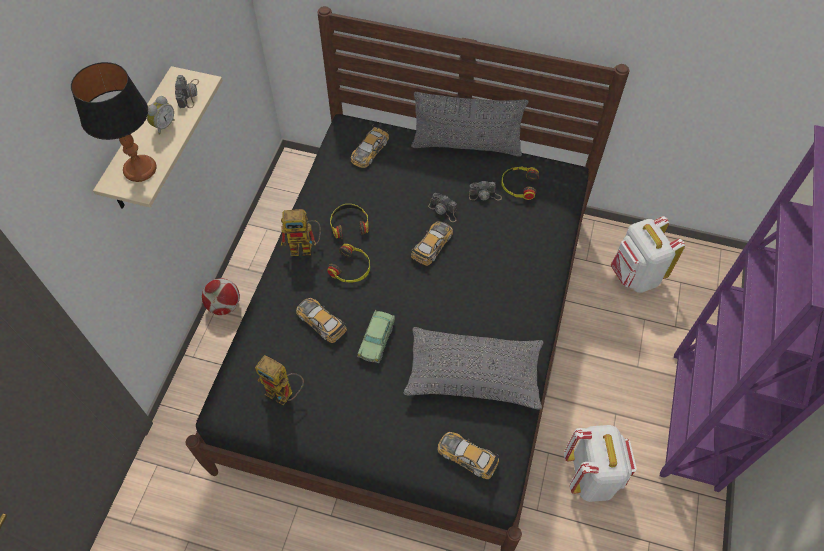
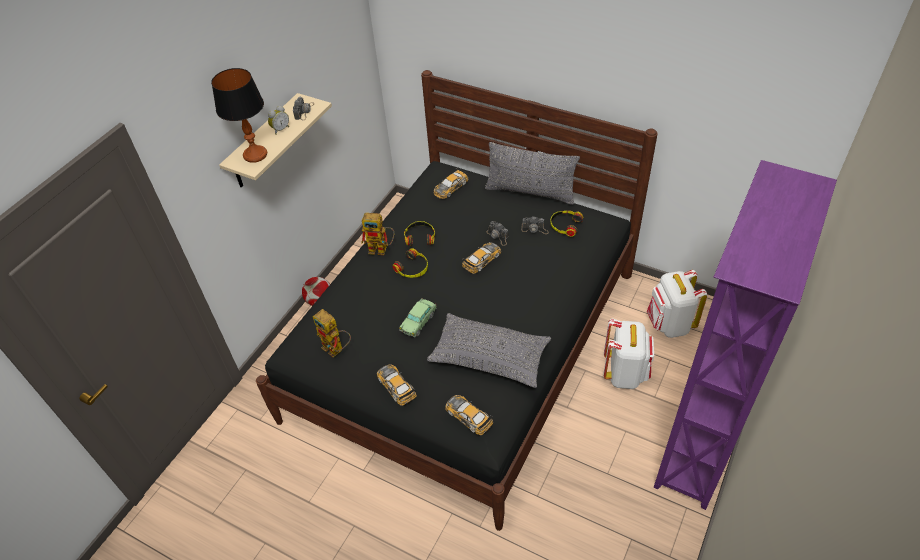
camera: 15 degrees right, 10 degrees down
(320, 321) = (378, 302): toy car -> toy car (396, 386)
(592, 475) = (592, 477): white backpack -> white backpack (625, 373)

